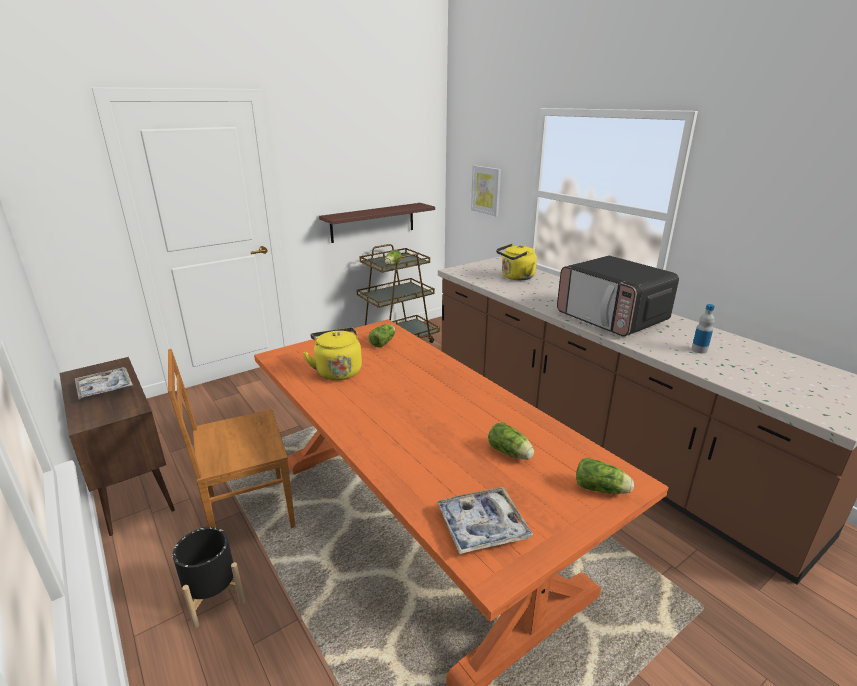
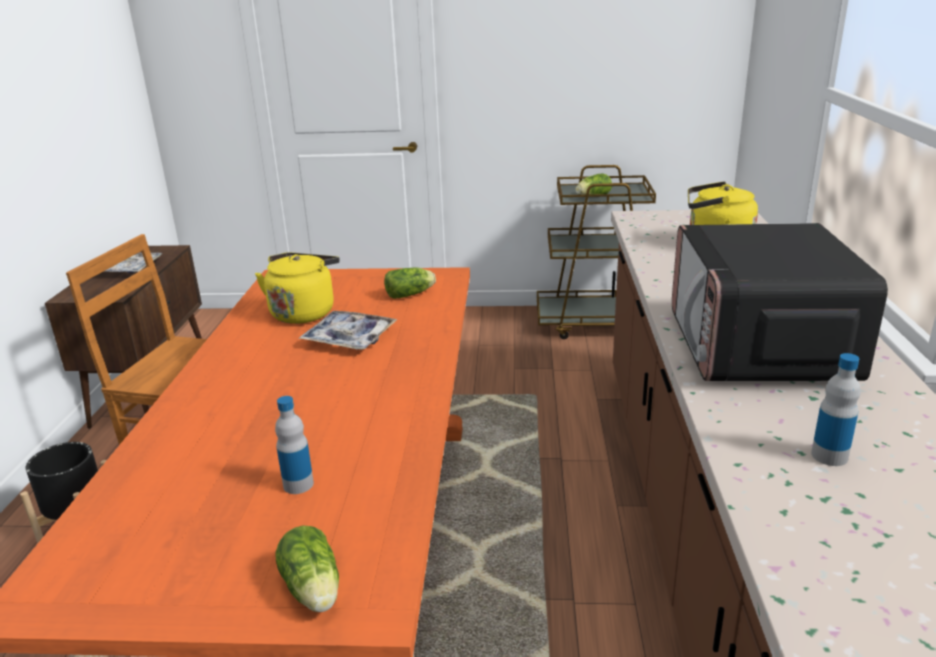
camera: 40 degrees right, 0 degrees up
(373, 222) = (592, 127): shelf -> none
(482, 526) = (116, 547): tray -> tray (349, 338)
(486, 190) = (779, 86): picture -> none
(511, 453) = (298, 484): lettuce -> bottle

